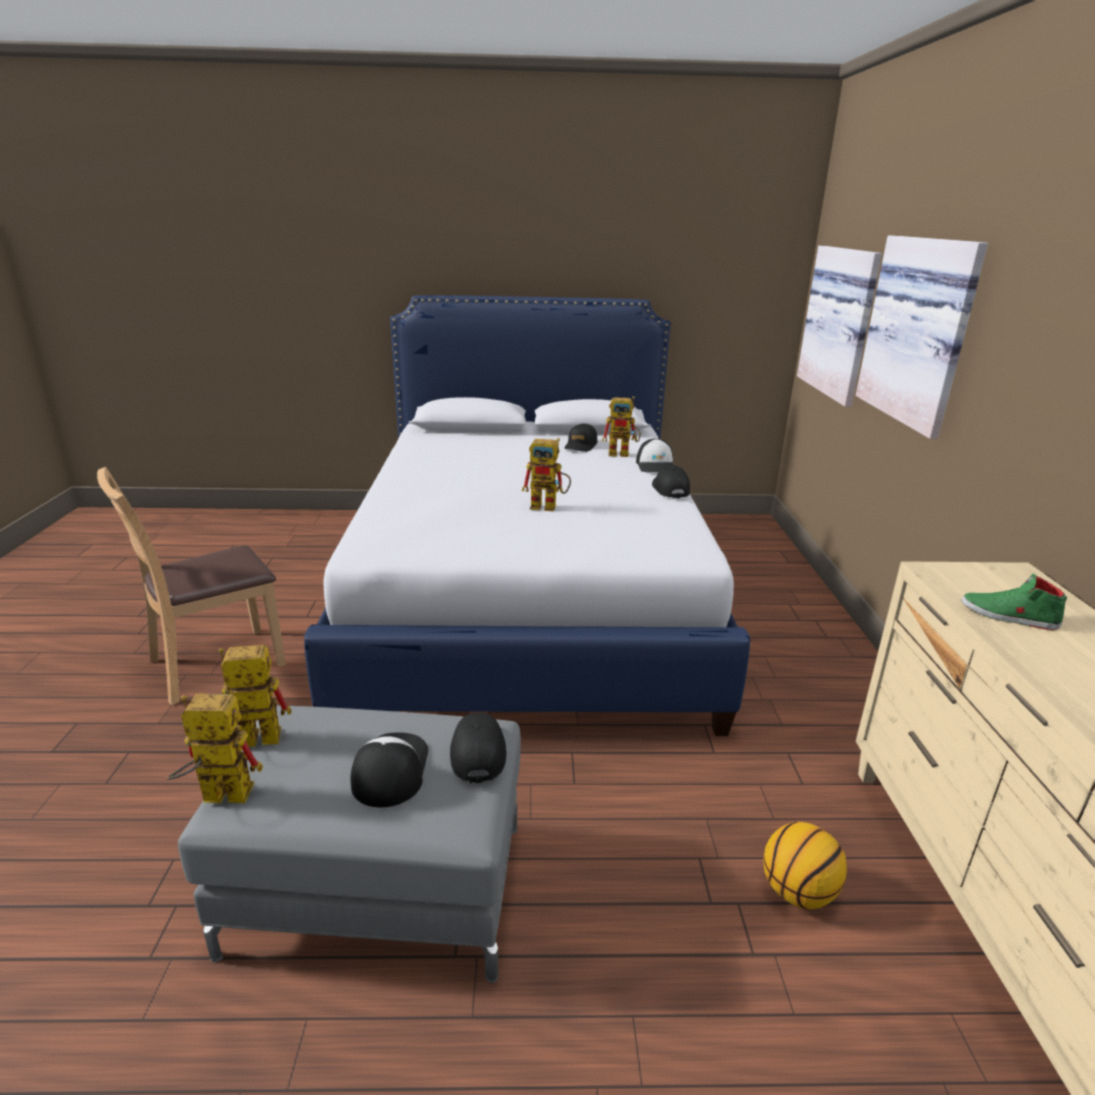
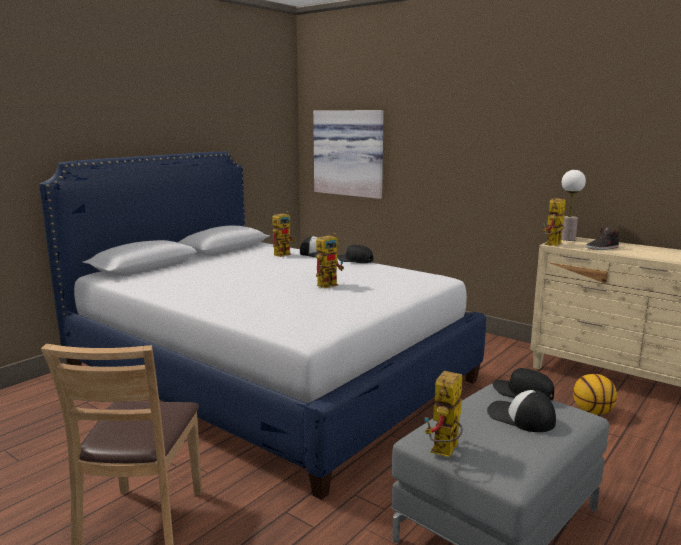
camera: 50 degrees left, 10 degrees down
(216, 796) = (498, 475): toy robot -> toy robot (553, 245)
(581, 446) = (249, 256): black cap -> none
(921, 331) = (433, 147): picture -> none
(1005, 574) = (568, 239): none -> table lamp
(1009, 616) = (602, 248): green shoe -> black shoe

